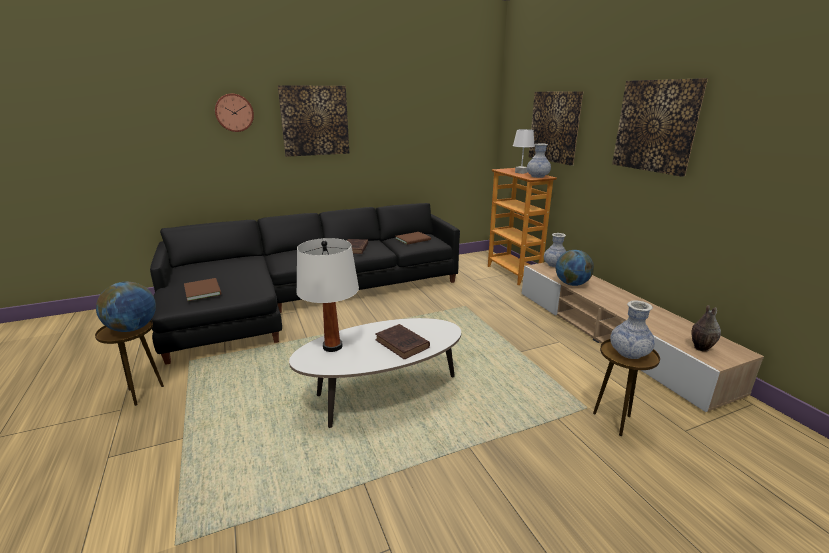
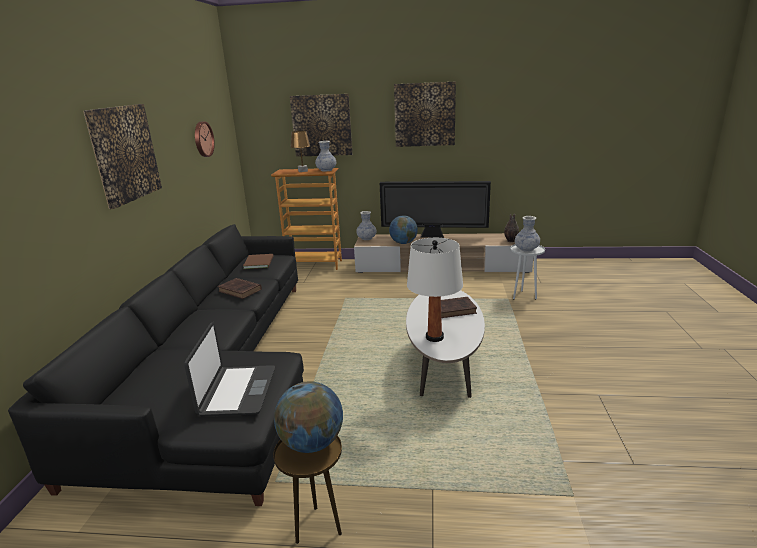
camera: 60 degrees left, 0 degrees up
(203, 290) = (237, 391): brown book -> laptop
(234, 112) = (47, 158): wall clock -> wall clock (202, 139)
(521, 172) = (303, 171): white table lamp -> brown table lamp
(614, 421) = (523, 296): brown side table -> white side table
(621, 294) = (434, 236): none -> television

